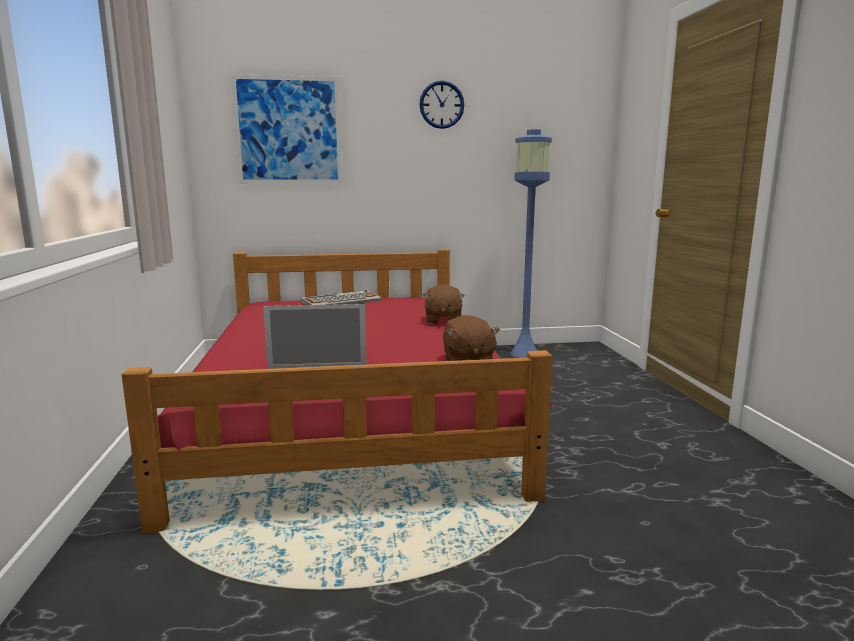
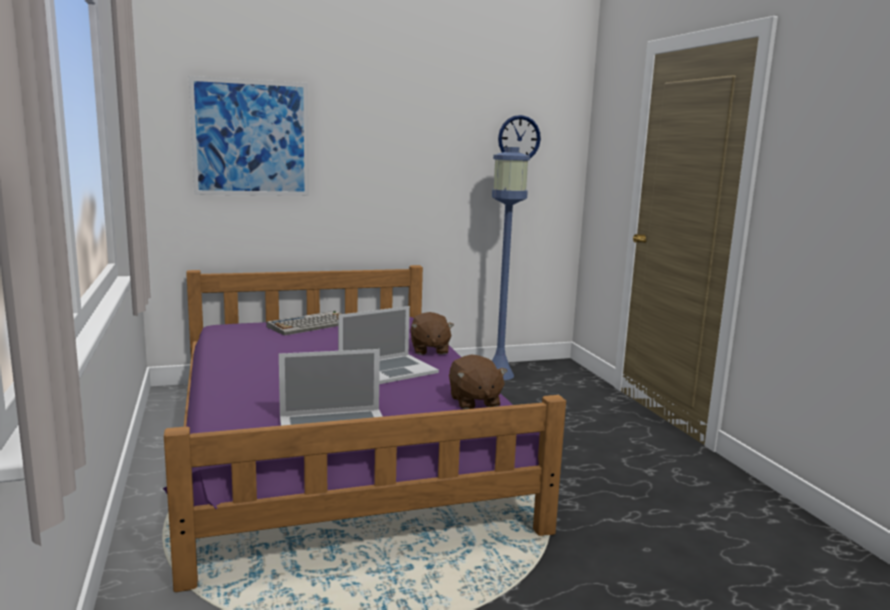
camera: 10 degrees left, 0 degrees up
(350, 408) = (337, 445): red bed -> purple bed
(393, 336) = (387, 370): none -> laptop
(441, 105) = (416, 115): wall clock -> wall clock (519, 138)

